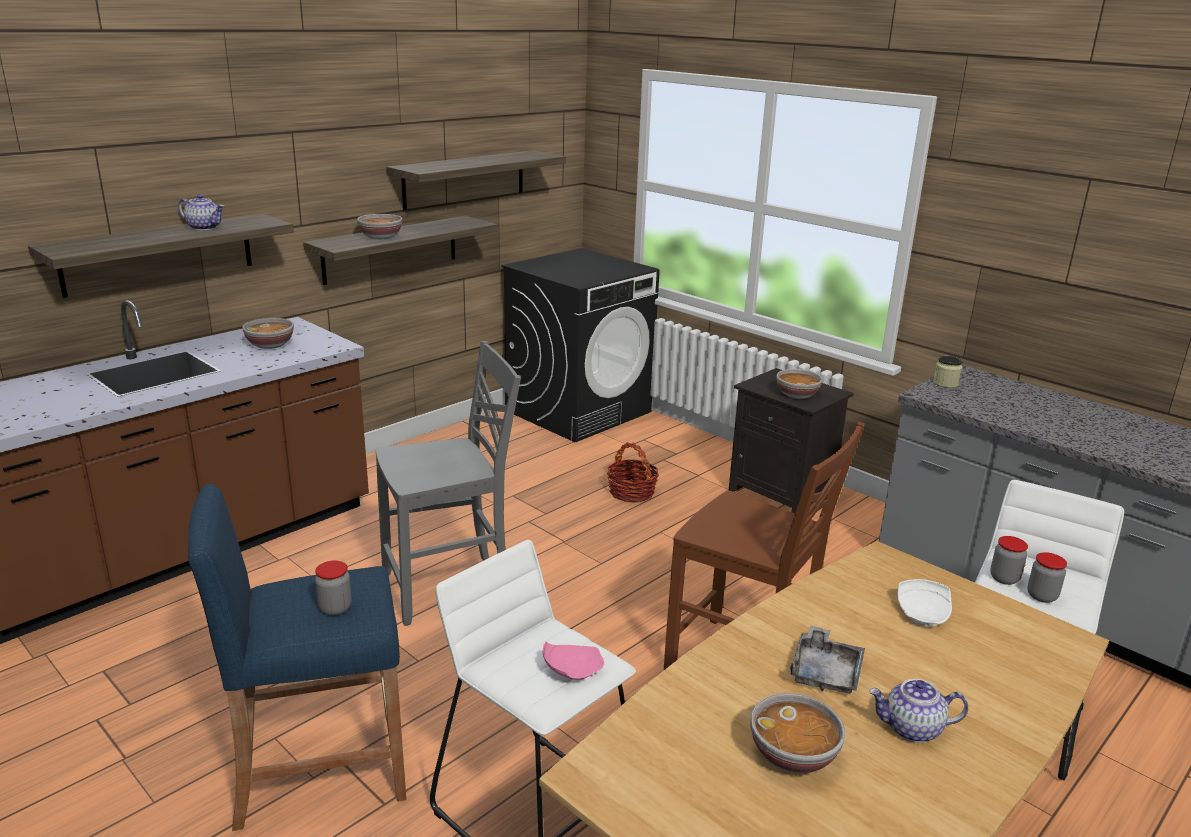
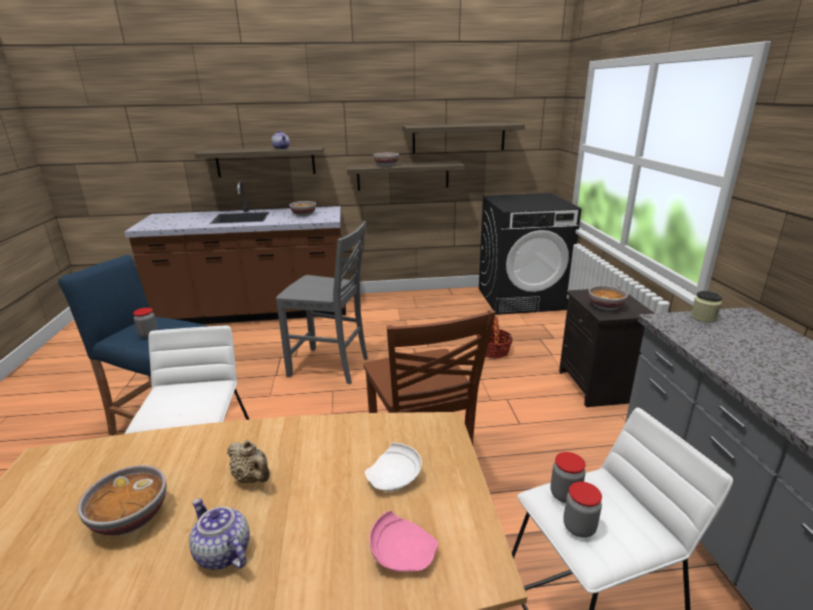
camera: 40 degrees right, 0 degrees up
(571, 669) = (185, 409): pink plate -> pink plate (402, 552)
(825, 672) = (252, 478): grey tray -> beige teapot

